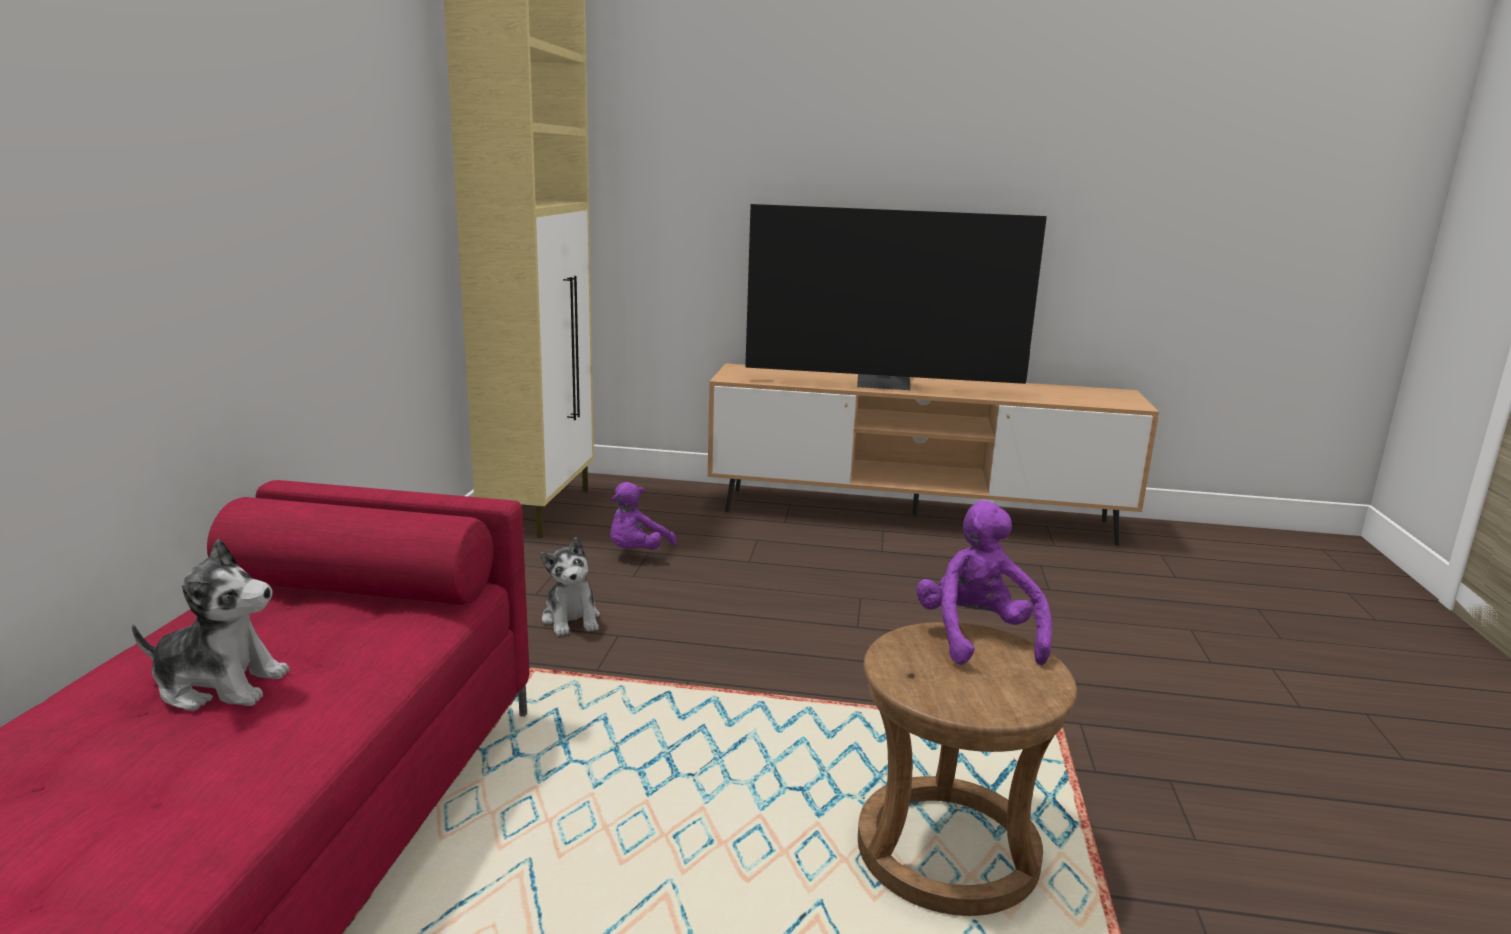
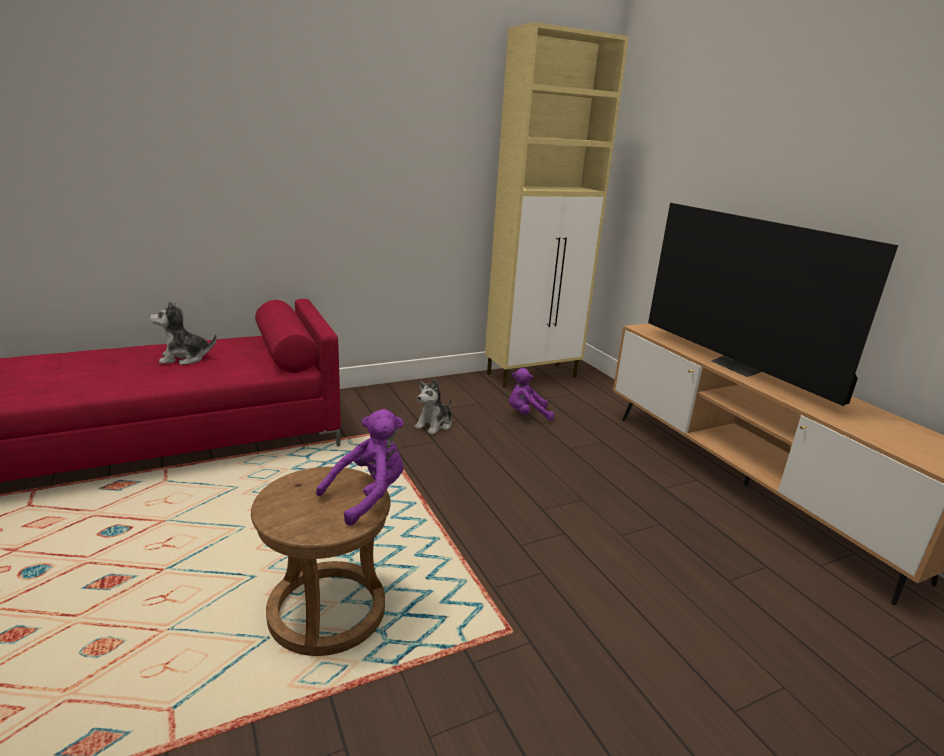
camera: 55 degrees right, 5 degrees up
(220, 685) = (184, 358): plush toy -> plush toy turned 105 degrees clockwise

